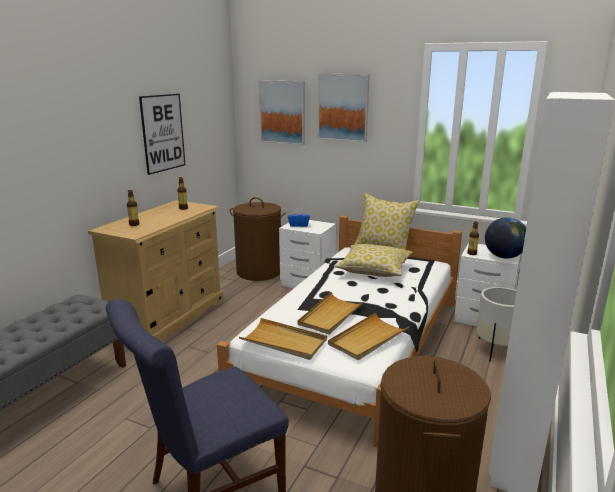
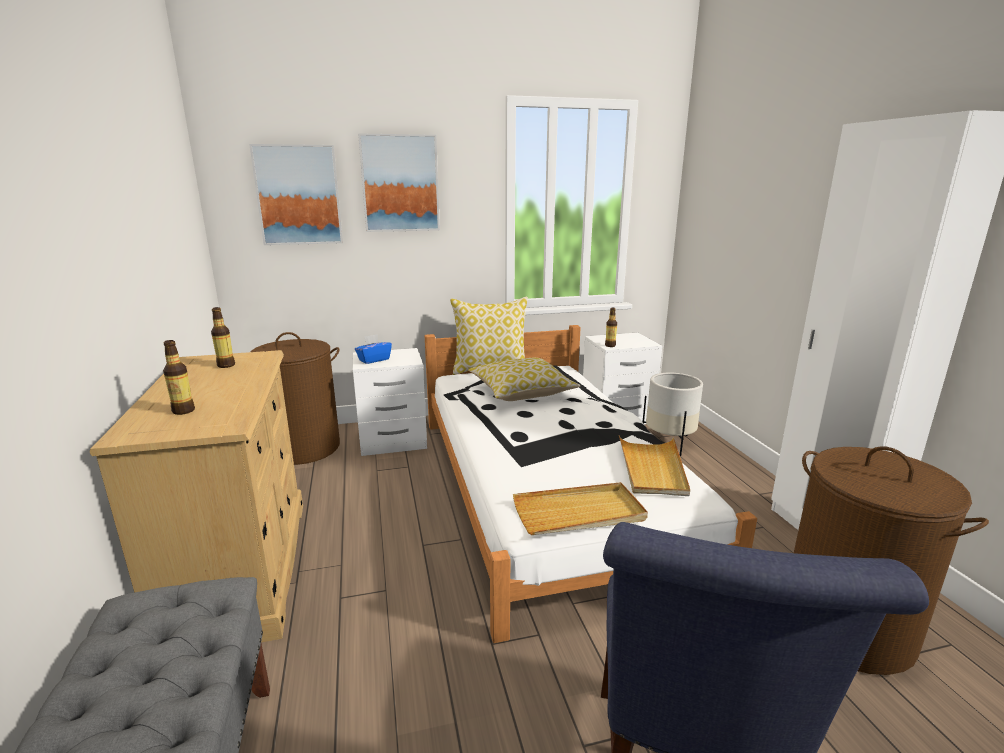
camera: 40 degrees left, 0 degrees up
(163, 133) = (141, 229): picture -> none
(330, 315) = (572, 458): beige tray -> none
(503, 257) = (639, 342): globe -> none

